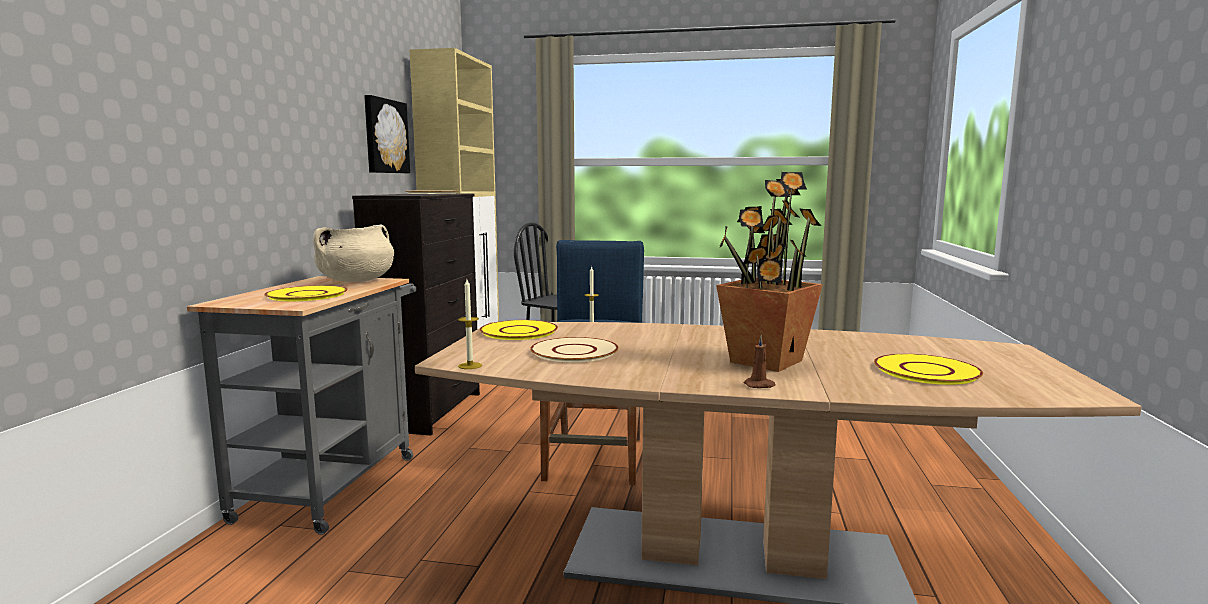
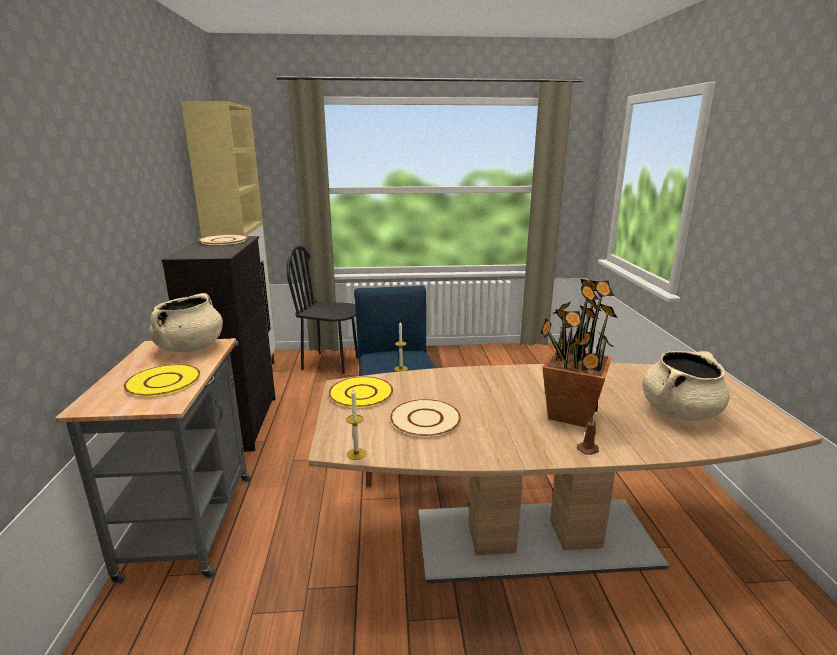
camera: 15 degrees left, 10 degrees up
(385, 136) = (172, 190): picture -> none
(926, 371) = (679, 412): yellow plate -> beige cooking pot

